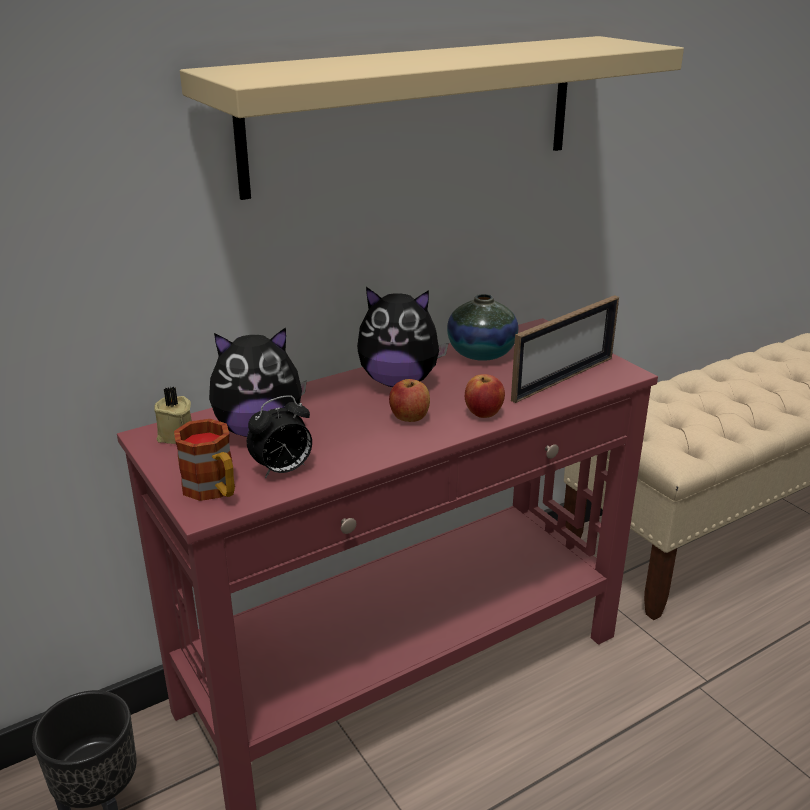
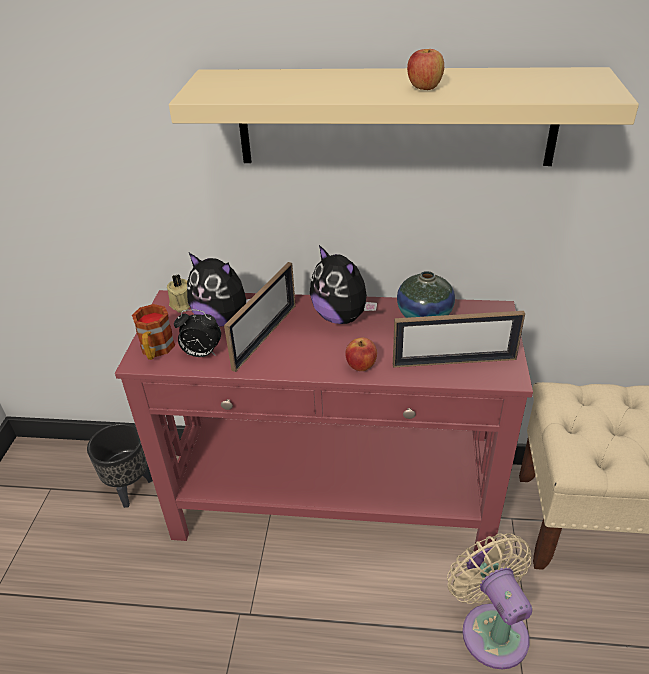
camera: 40 degrees right, 10 degrees up
(337, 427) = (265, 336): none -> picture frame
(409, 418) = (312, 349): apple -> apple (424, 88)
(672, 694) = (491, 628): none -> beige fan

